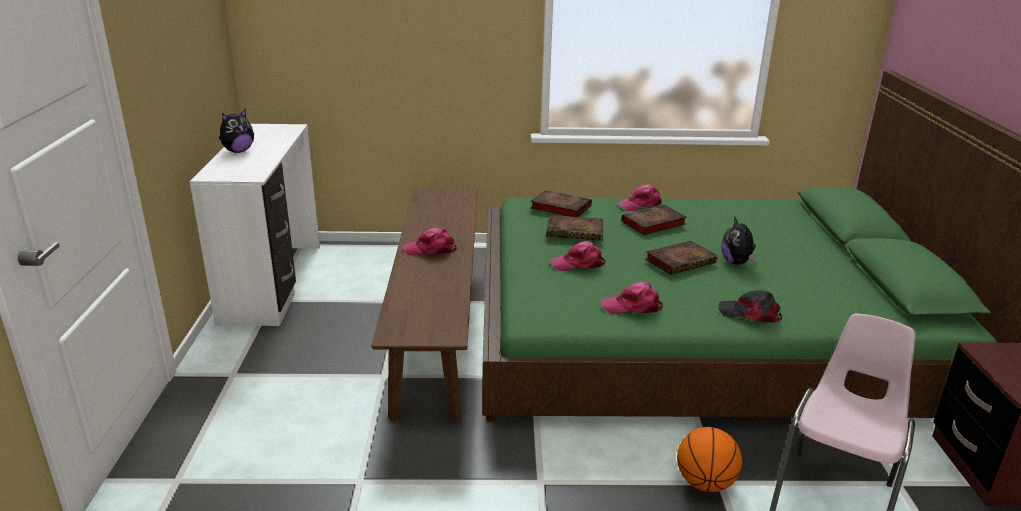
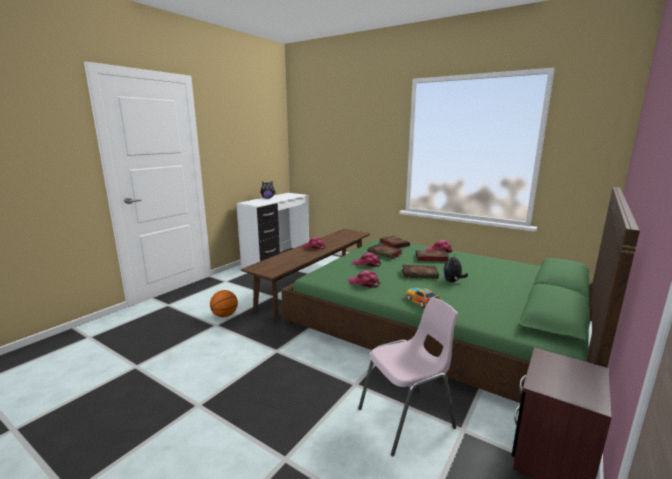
camera: 35 degrees right, 10 degrees down
(705, 483) = (347, 381): basketball -> basketball (225, 315)
(750, 313) = (421, 301): black cap -> toy car

